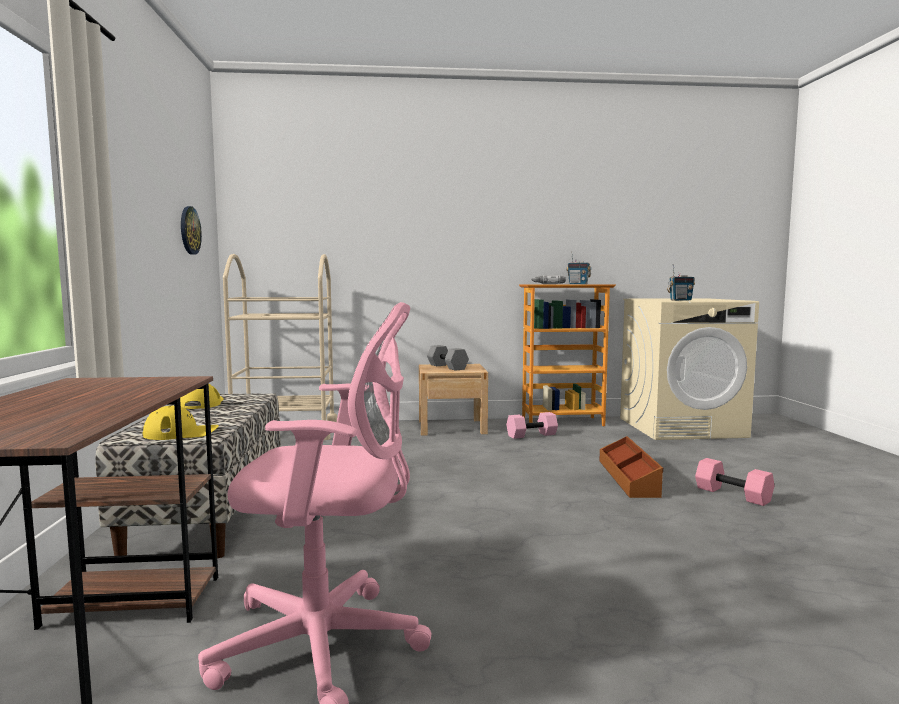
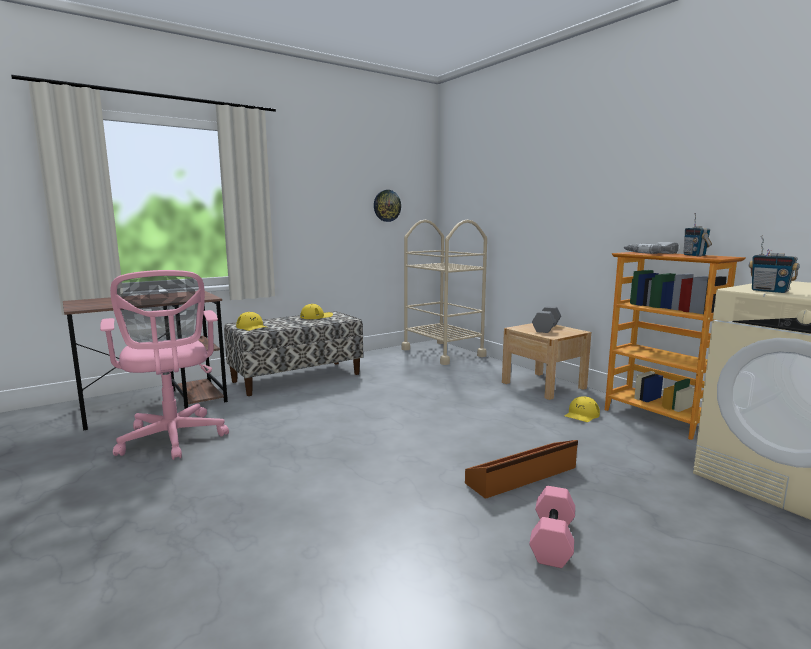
camera: 60 degrees right, 5 degrees up
(531, 435) = (581, 415): pink dumbbell -> yellow cap

